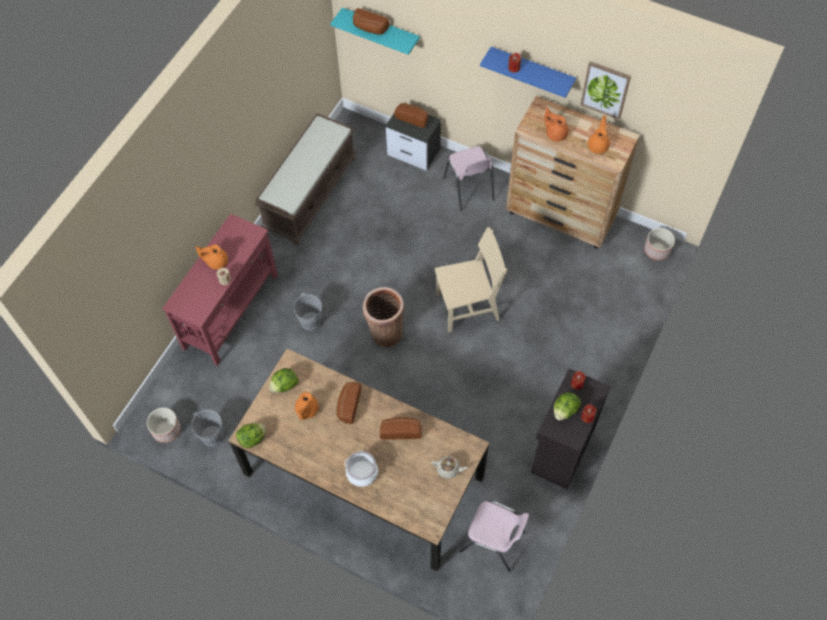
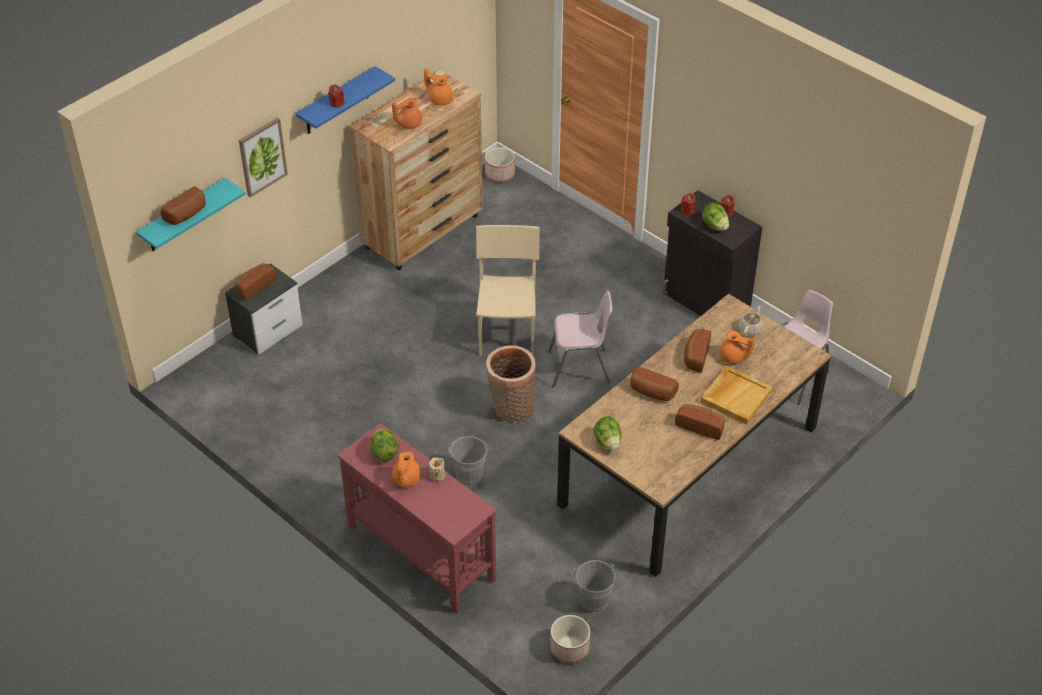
camera: 75 degrees left, 15 degrees down
(253, 438) = (668, 482): lettuce -> lettuce (384, 452)
(306, 410) = (646, 429): orange teapot -> orange teapot (733, 358)
(310, 193) = (276, 440): brown bench -> none
(320, 451) = (700, 426): none -> bread
(362, 472) = (736, 396): cooking pot -> beige tray
(469, 189) = (349, 295): pink chair -> pink chair (579, 368)
(605, 89) = (400, 52): picture -> picture (262, 156)

